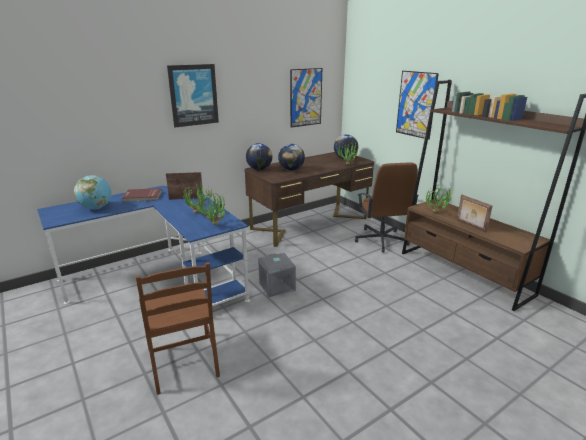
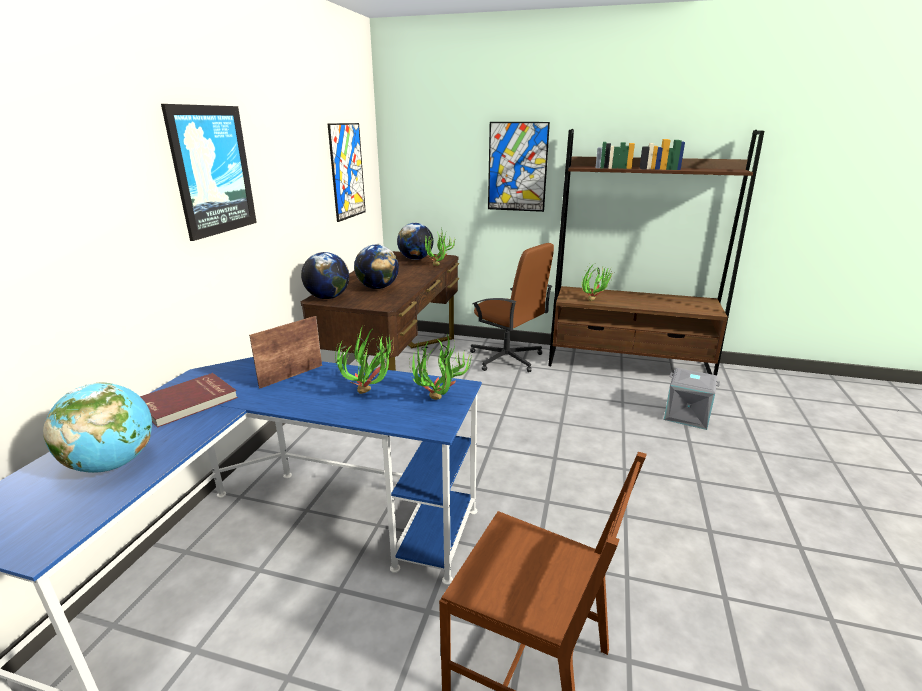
camera: 40 degrees left, 0 degrees up
(276, 286) = (479, 470): grey storage box -> grey storage box (686, 415)
(470, 226) = (644, 305): picture frame -> none

